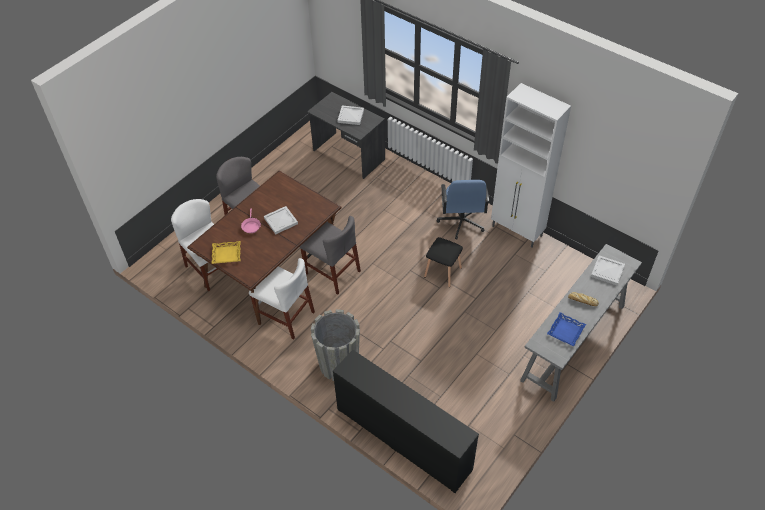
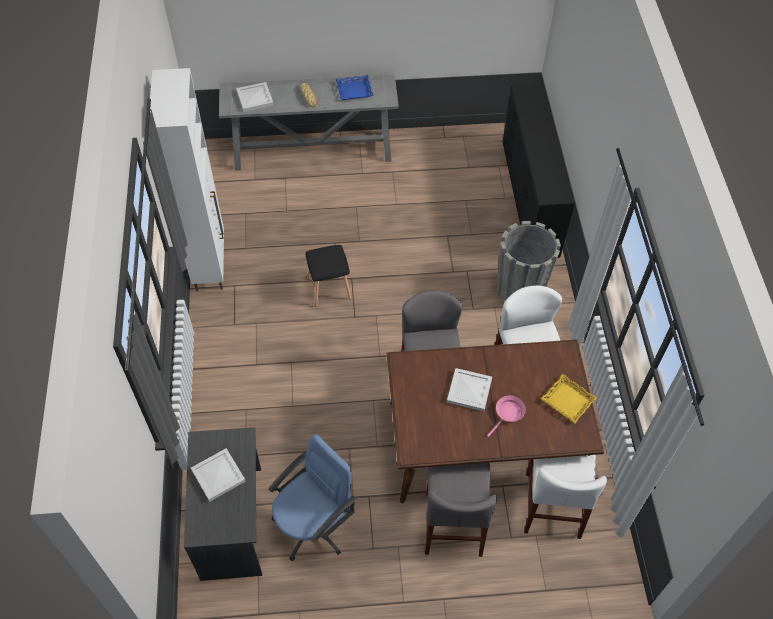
camera: 135 degrees left, 5 degrees up
(461, 222) = (242, 319): blue office chair -> blue office chair (313, 525)

